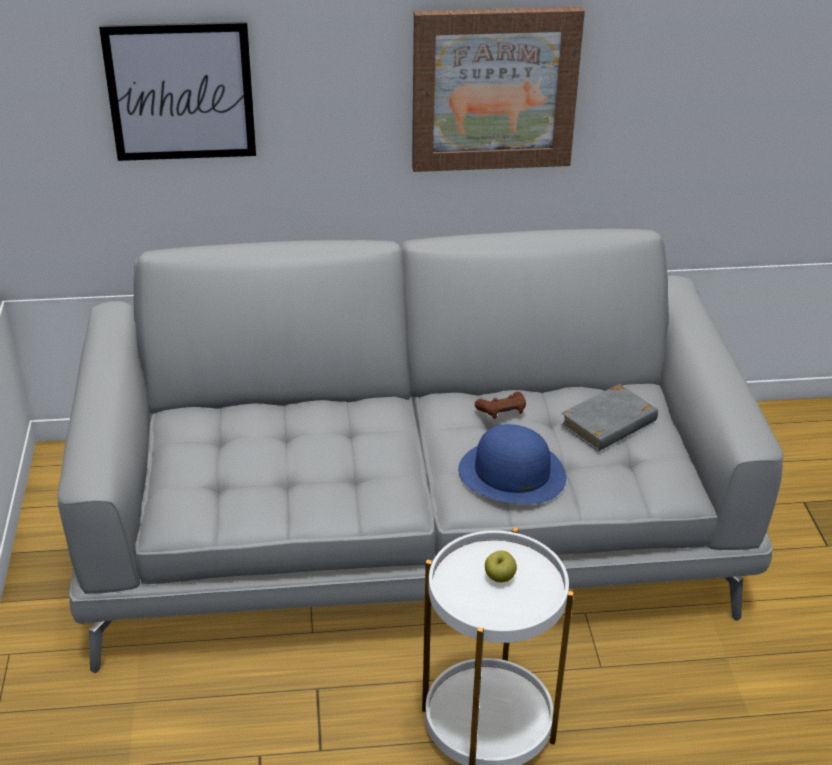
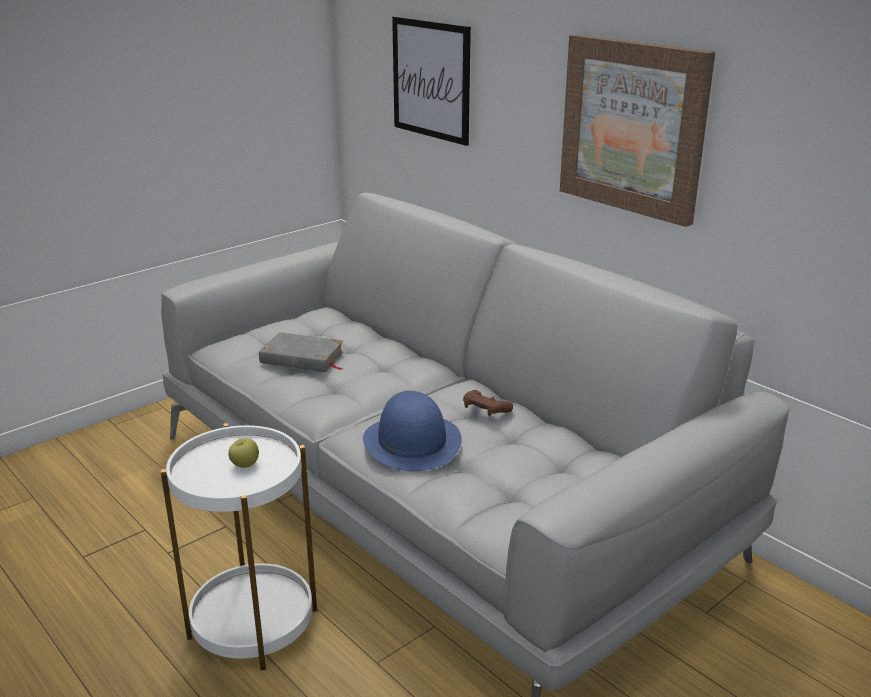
camera: 55 degrees right, 10 degrees down
(609, 423) = (541, 462): grey book -> grey book (302, 358)

